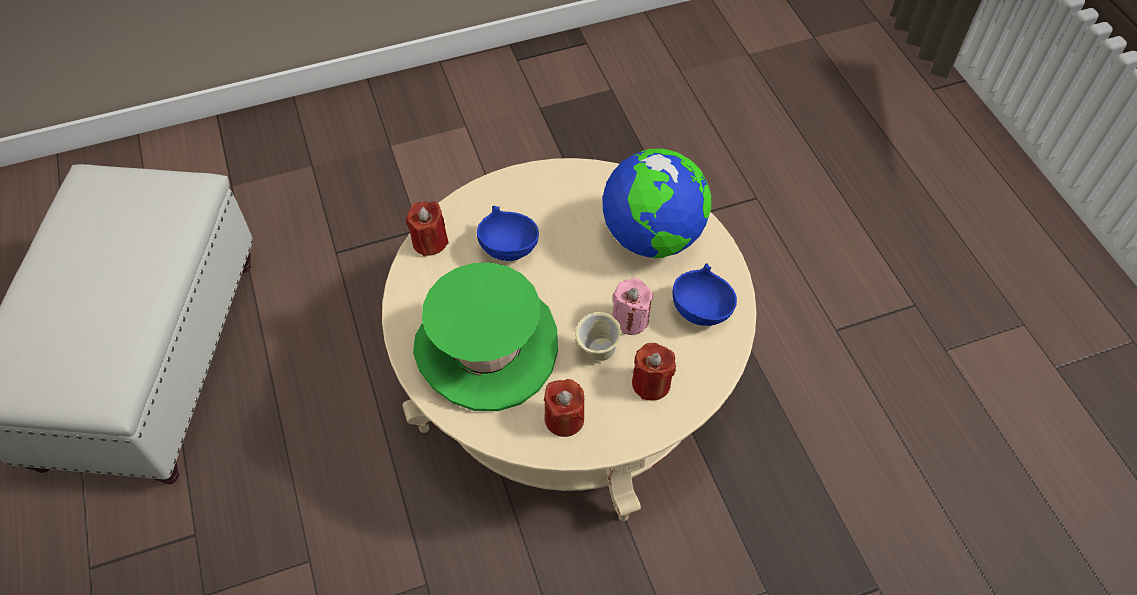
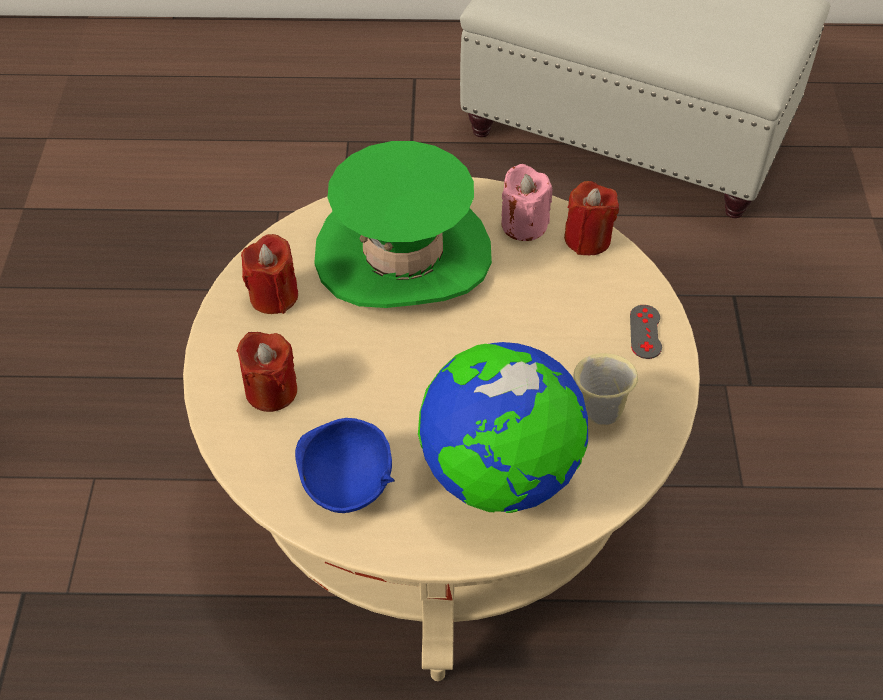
camera: 110 degrees right, 5 degrees down
(506, 192) = (645, 332): none -> grey game controller
(510, 248) = (546, 311): blue bowl -> none
(597, 354) = (341, 351): beige mug -> beige mug (599, 410)
(630, 319) = (374, 401): pink candle -> pink candle (524, 224)

